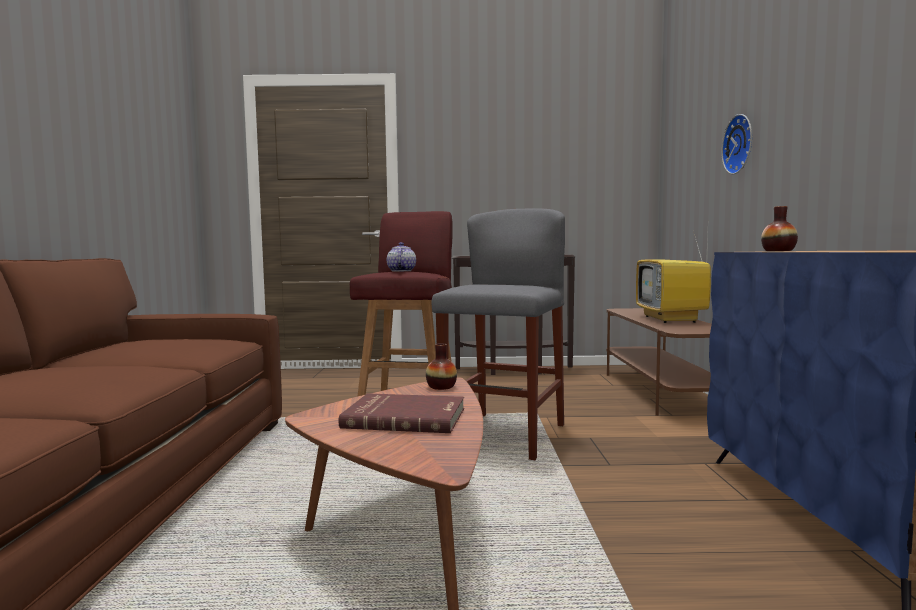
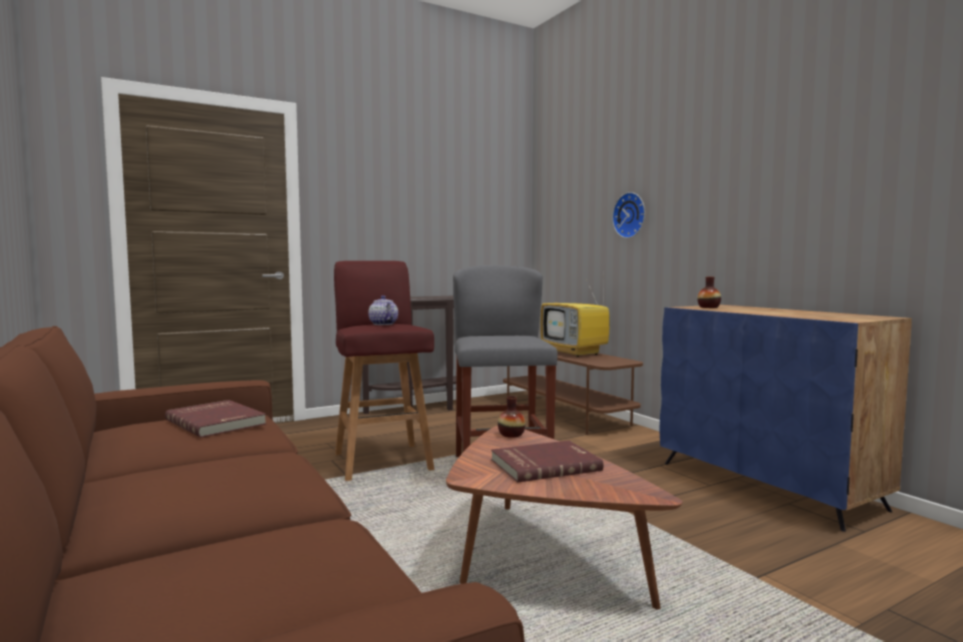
camera: 30 degrees left, 0 degrees up
(191, 342) = (217, 422): none -> red book

